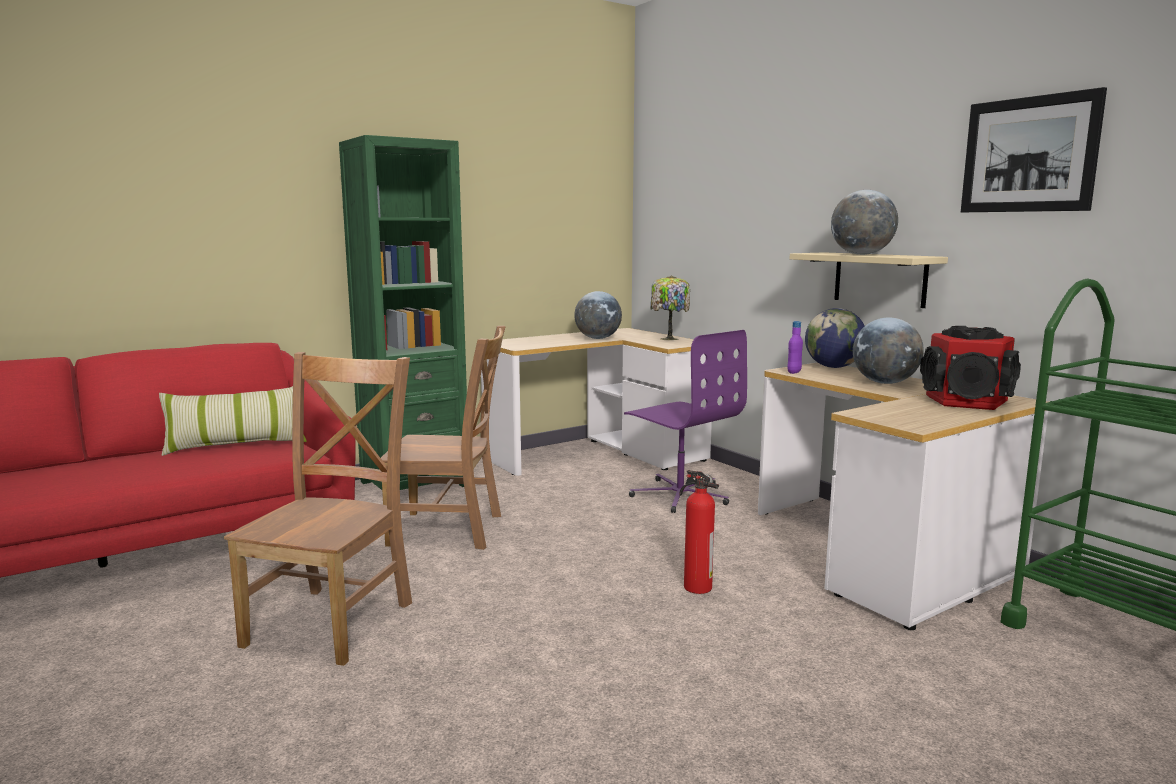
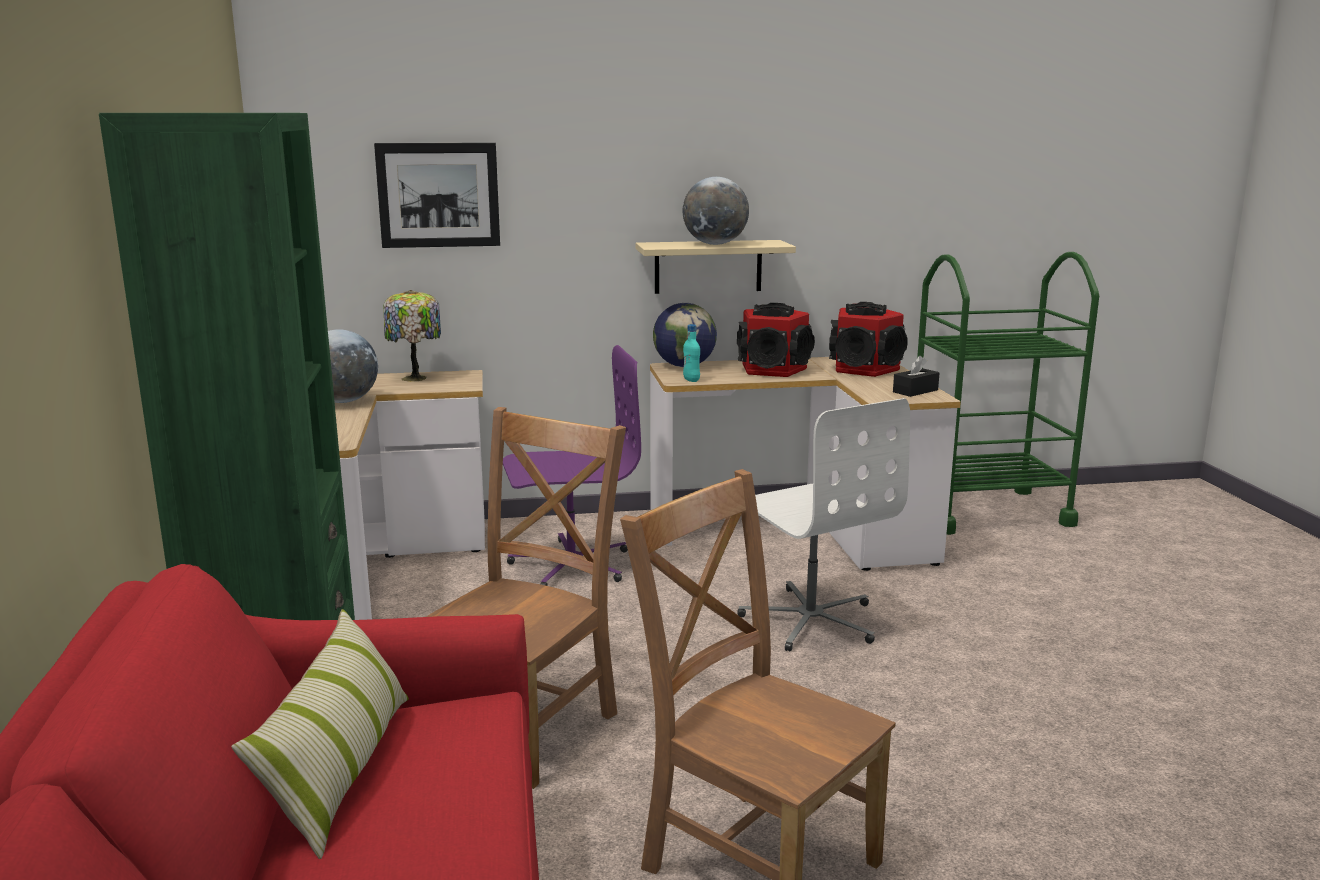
camera: 65 degrees left, 5 degrees up
(695, 586) = (810, 620): fire extinguisher -> white office chair
(794, 372) = (691, 380): purple bottle -> turquoise bottle
(885, 383) = (773, 369): globe -> speaker
(921, 419) = (915, 391): none -> black tissue box
(1029, 155) = (847, 147): picture -> picture (438, 195)

